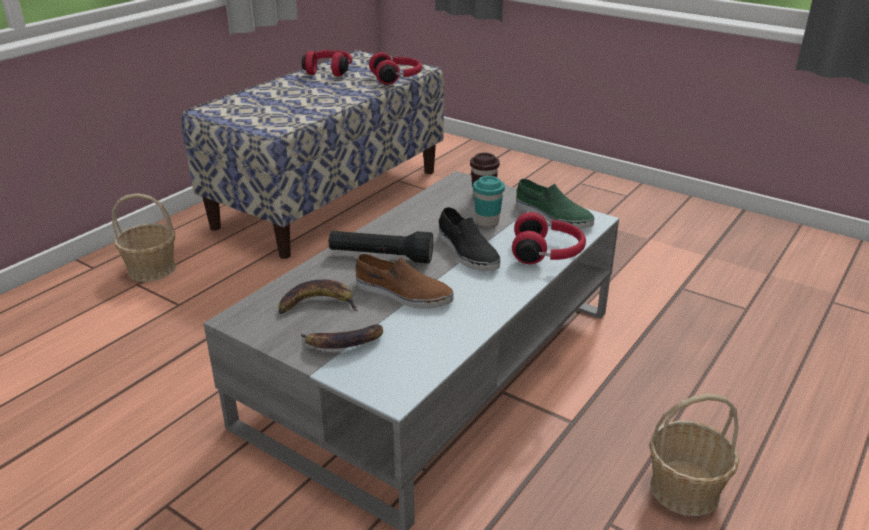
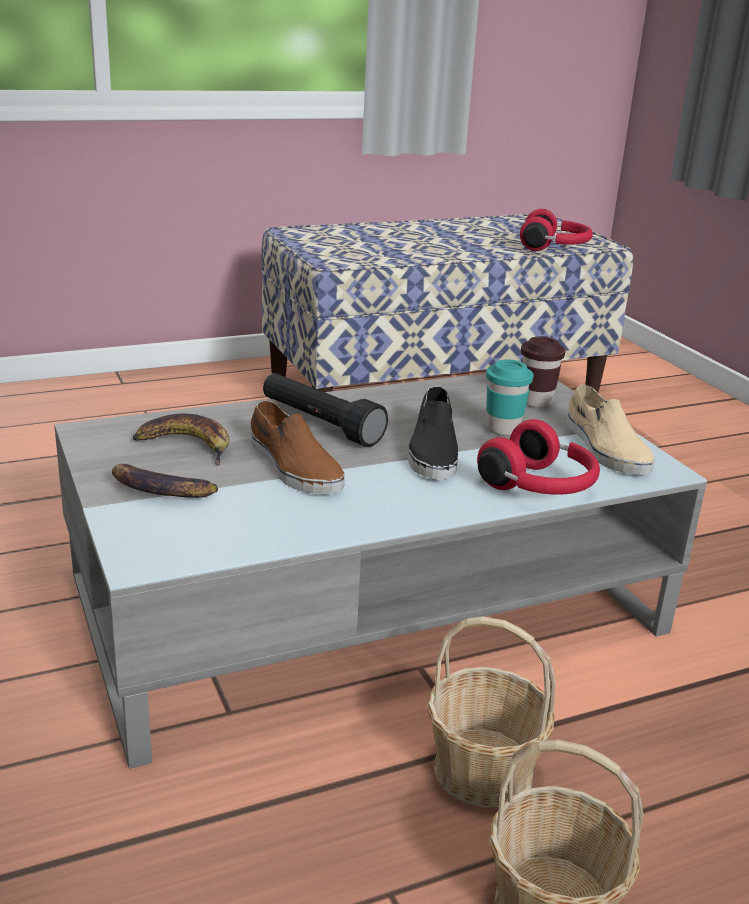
camera: 30 degrees right, 5 degrees down
(152, 269) = (174, 401): basket -> basket (483, 770)
(329, 71) = (481, 226): red headphones -> none
(552, 215) = (605, 448): green shoe -> beige shoe

